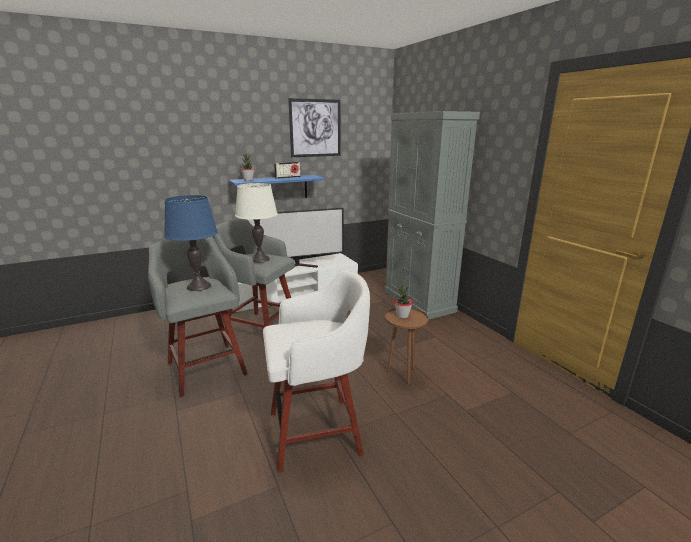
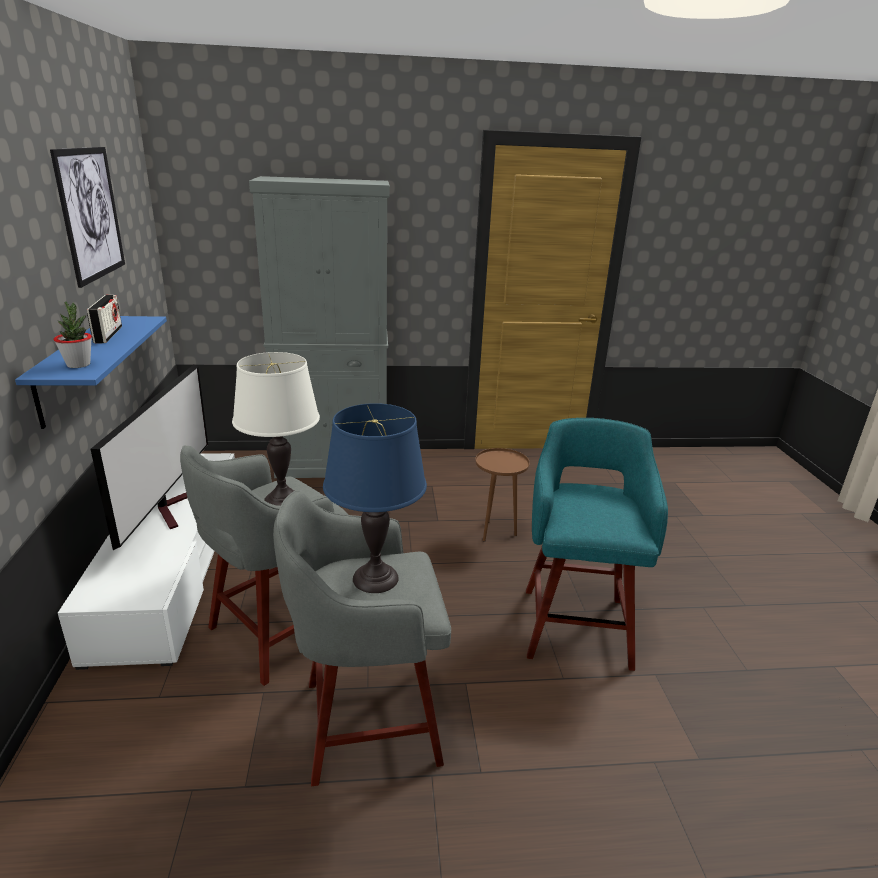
camera: 70 degrees left, 5 degrees up
(318, 431) = (576, 624): white stool -> turquoise stool
(402, 315) = (494, 462): potted plant -> none

